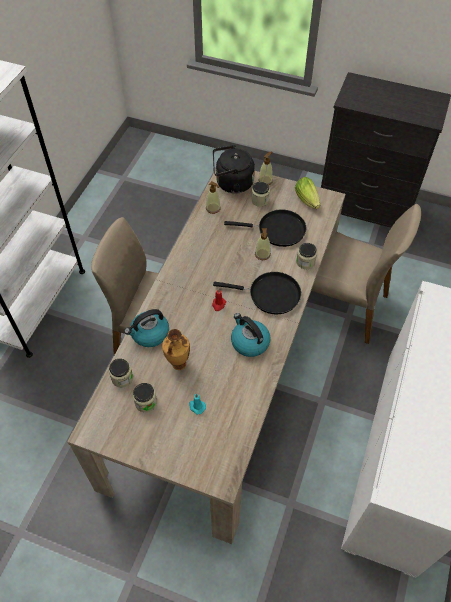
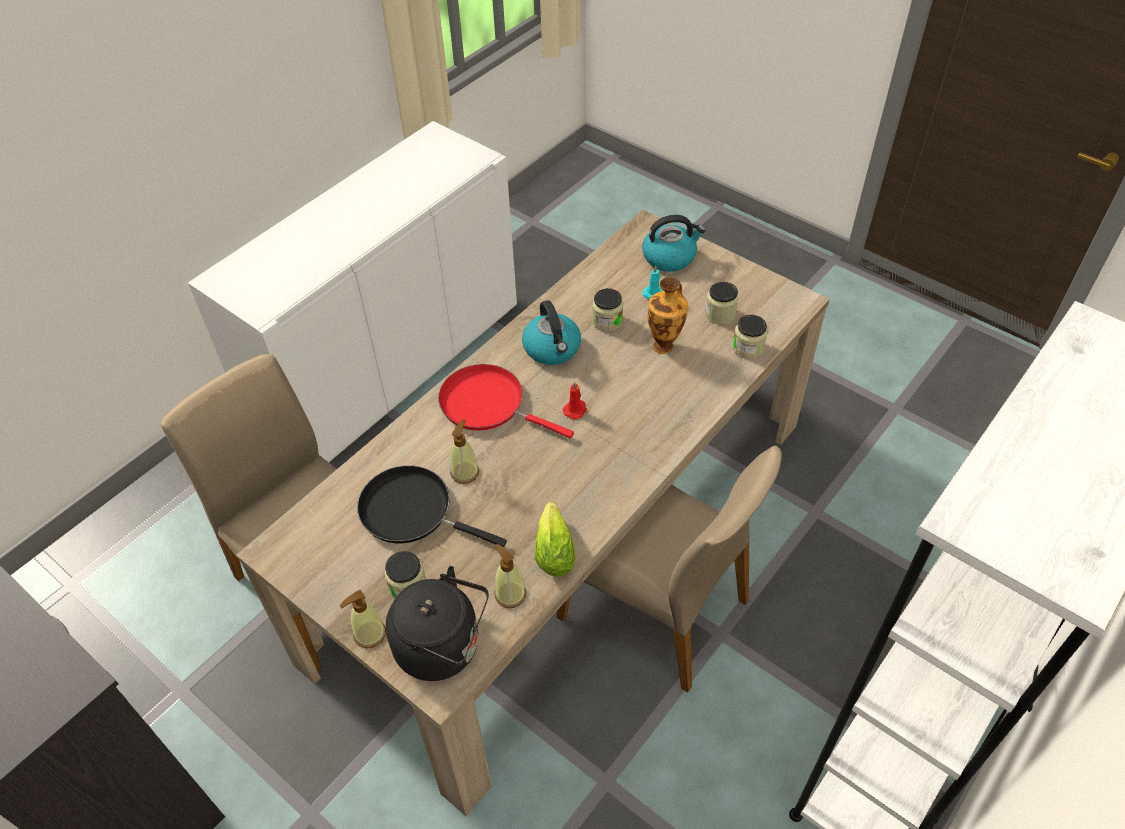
camera: 160 degrees left, 5 degrees down
(149, 334) = (696, 394): kettle -> kettle (670, 257)
(270, 295) = (488, 404): black frying pan -> red frying pan
(305, 262) = (401, 440): jar -> jar (607, 321)
(308, 201) = (317, 558): lettuce -> lettuce (554, 548)

